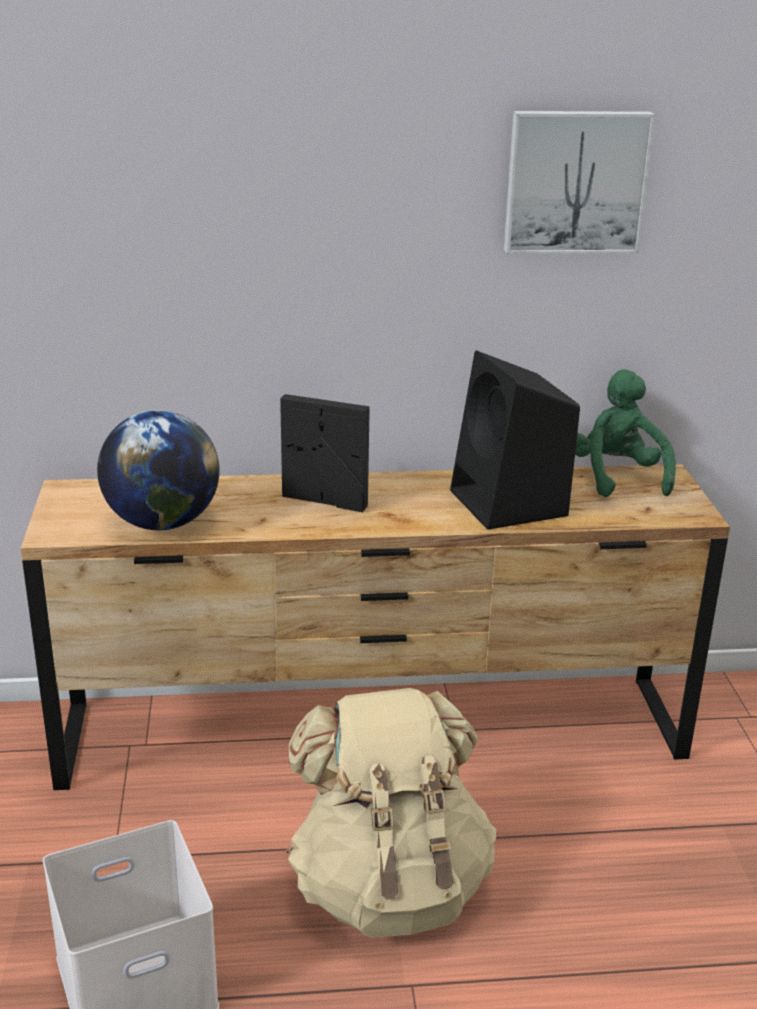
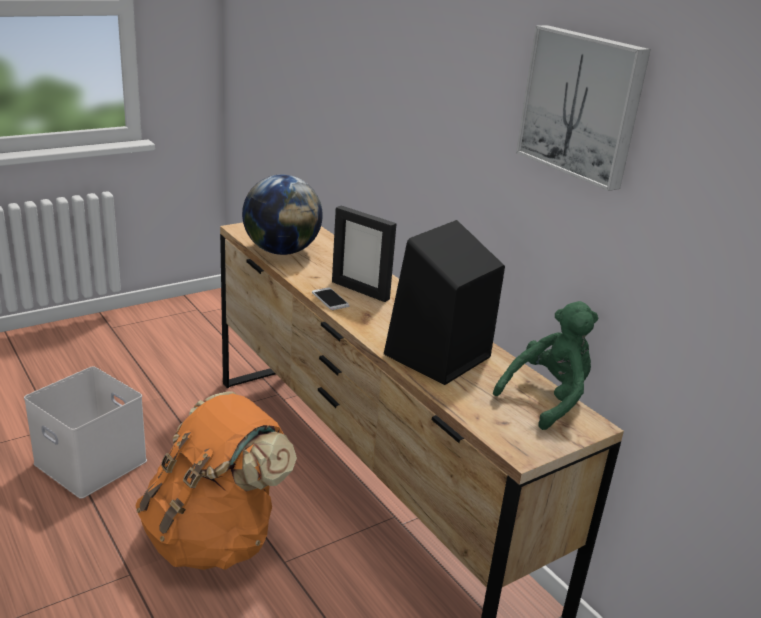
camera: 60 degrees right, 0 degrees up
(324, 502) = (361, 290): picture frame -> picture frame turned 135 degrees clockwise
(333, 526) = (330, 299): none -> phone
(389, 886) = (215, 537): beige backpack -> orange backpack

